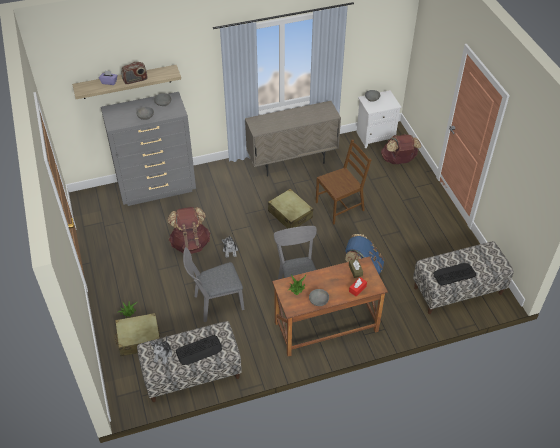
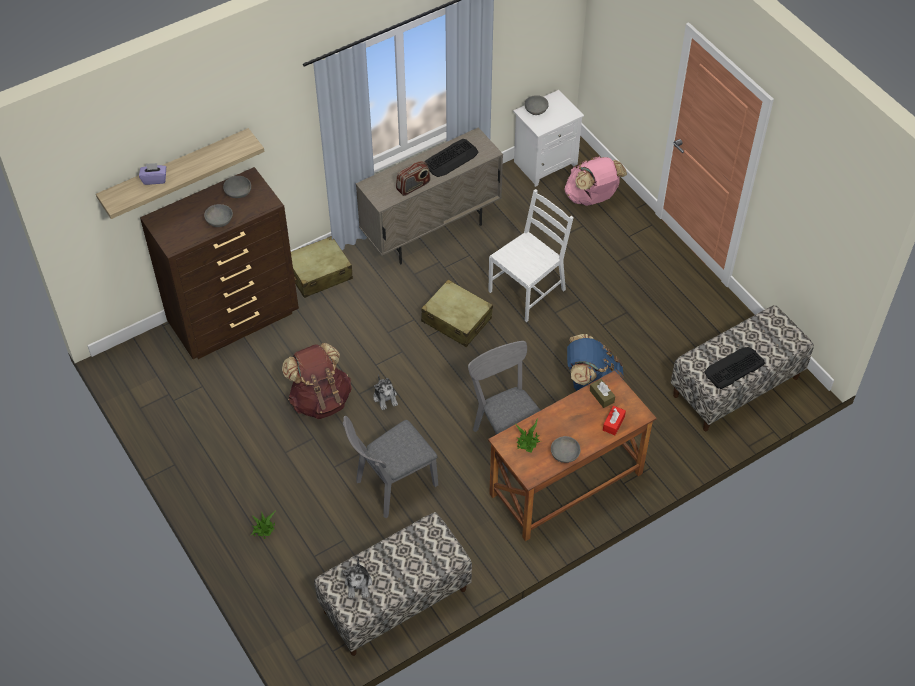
camera: 15 degrees left, 5 degrees up
(135, 80) = (194, 168): radio -> radio (413, 186)
(139, 339) = (297, 567): beige suitcase -> beige suitcase (318, 274)
(157, 188) = (235, 320): grey dresser -> brown dresser
(199, 350) = (409, 565): keyboard -> keyboard (451, 158)
(340, 206) = (527, 290): brown chair -> white chair
(398, 161) = (592, 198): brown backpack -> pink backpack

